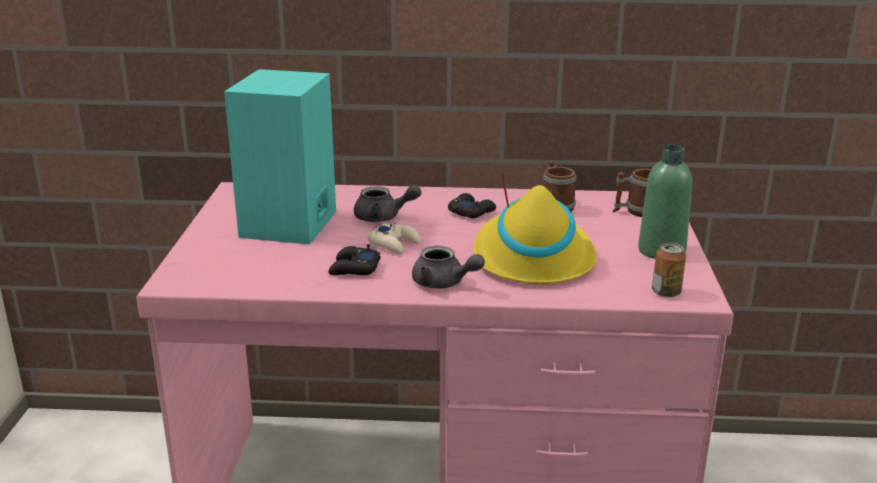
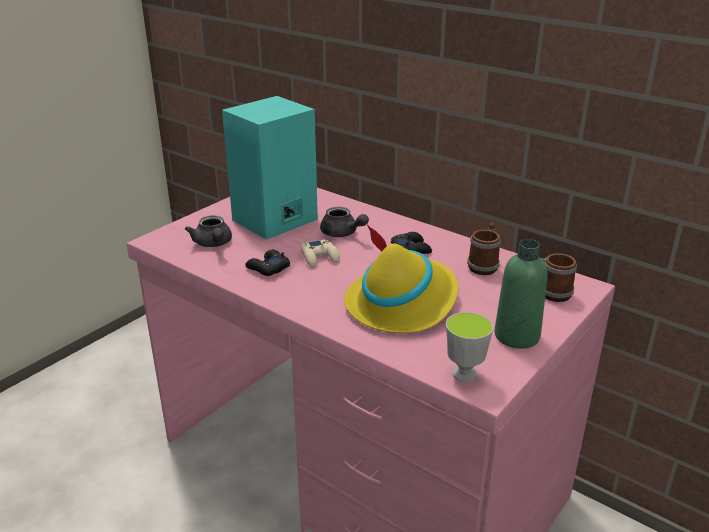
camera: 35 degrees right, 5 degrees up
(444, 283) = (308, 301): grey teapot -> grey teapot (213, 244)
(666, 292) = (464, 374): can -> cup

